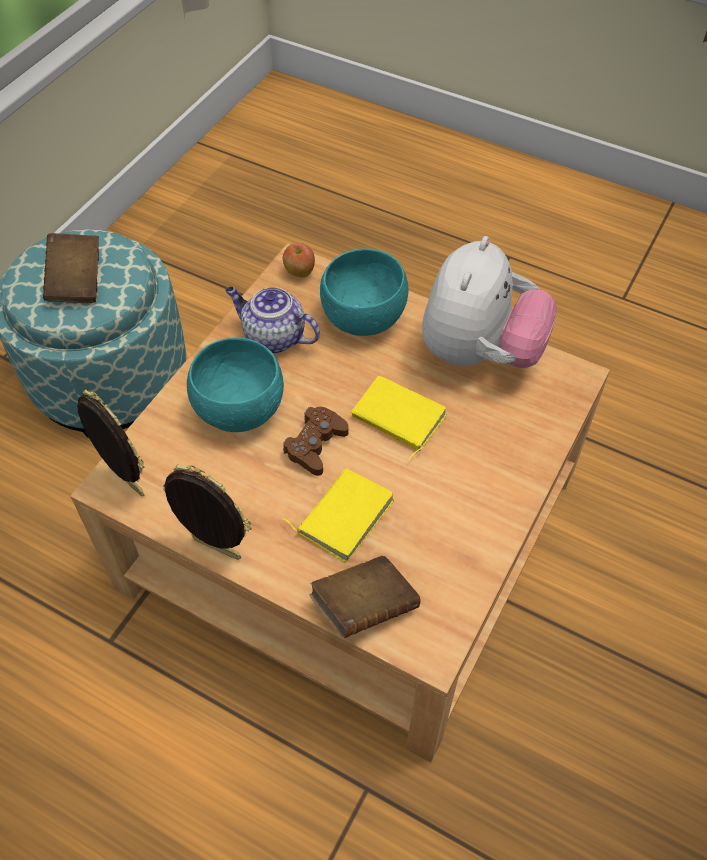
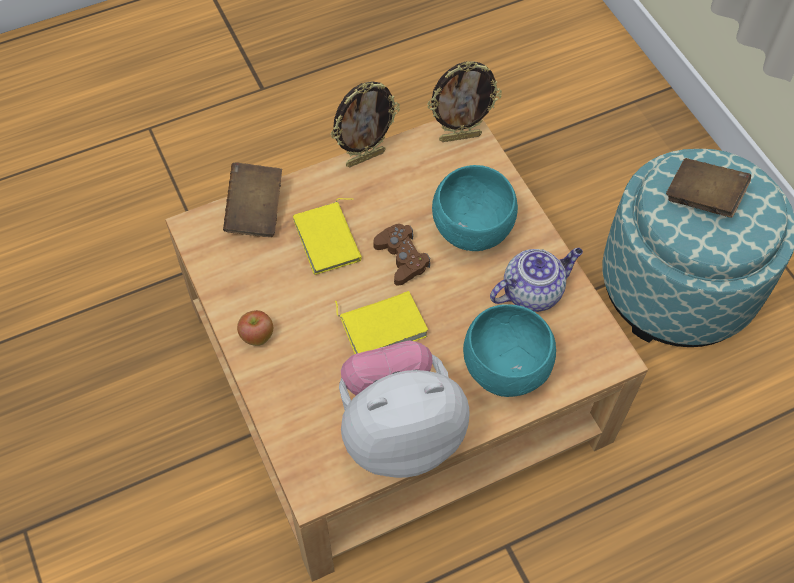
camera: 125 degrees right, 5 degrees up
(299, 272) = (599, 354): apple -> apple (257, 336)
(479, 353) = (399, 431): plush toy -> plush toy turned 105 degrees clockwise

